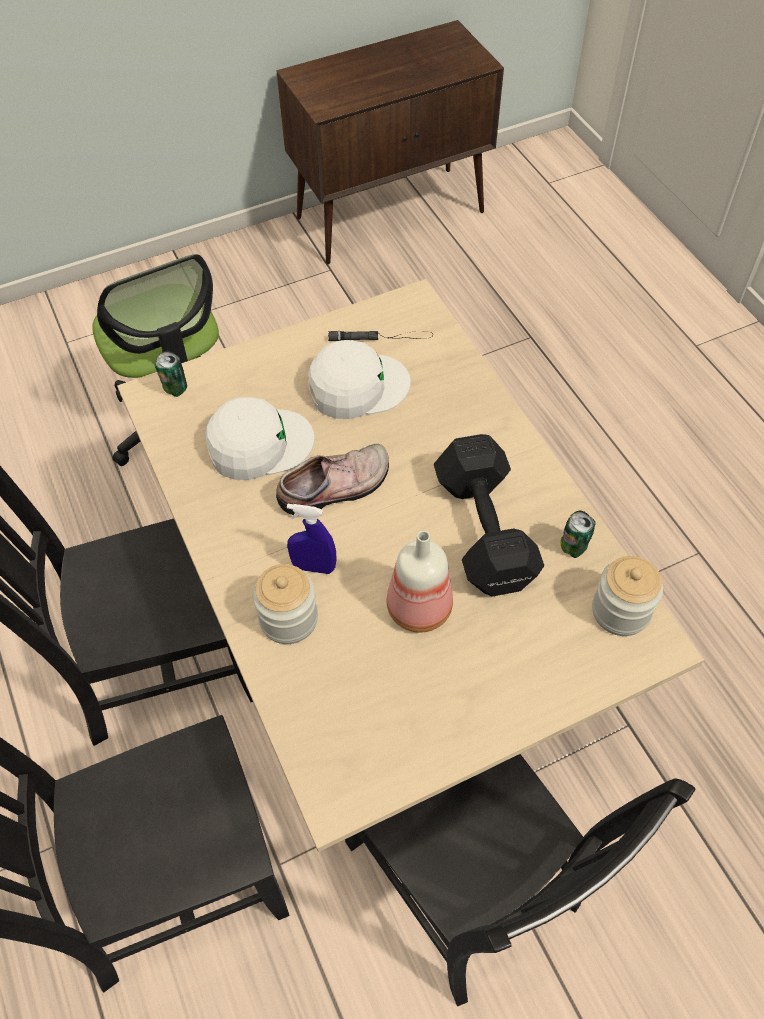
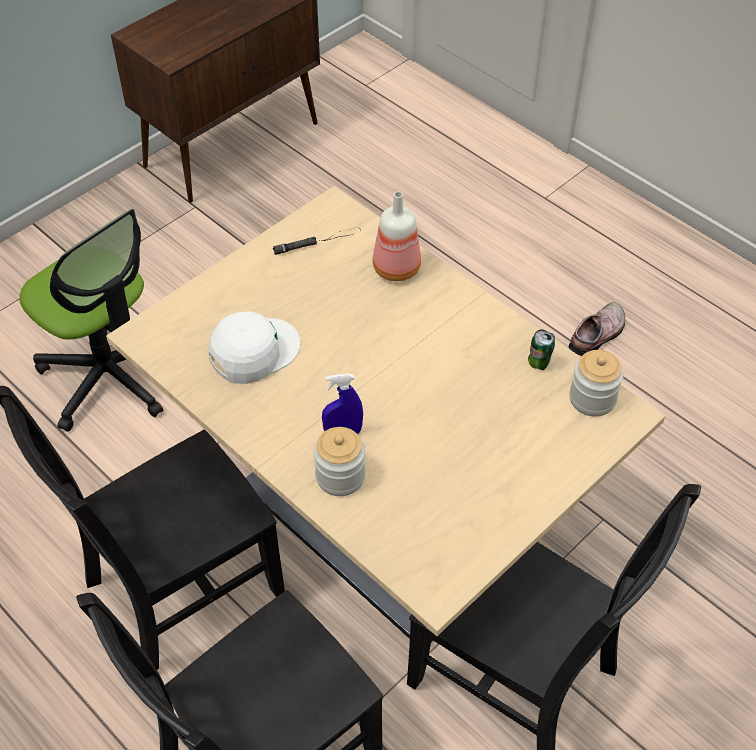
camera: 20 degrees left, 5 degrees down
(175, 389) = (160, 326): can -> none
(337, 488) = (334, 368): shoe -> shoe (598, 335)
(357, 386) = (315, 285): white cap -> none
(418, 610) = (440, 441): bottle -> bottle (396, 269)
(484, 527) = (465, 366): black dumbbell -> none

